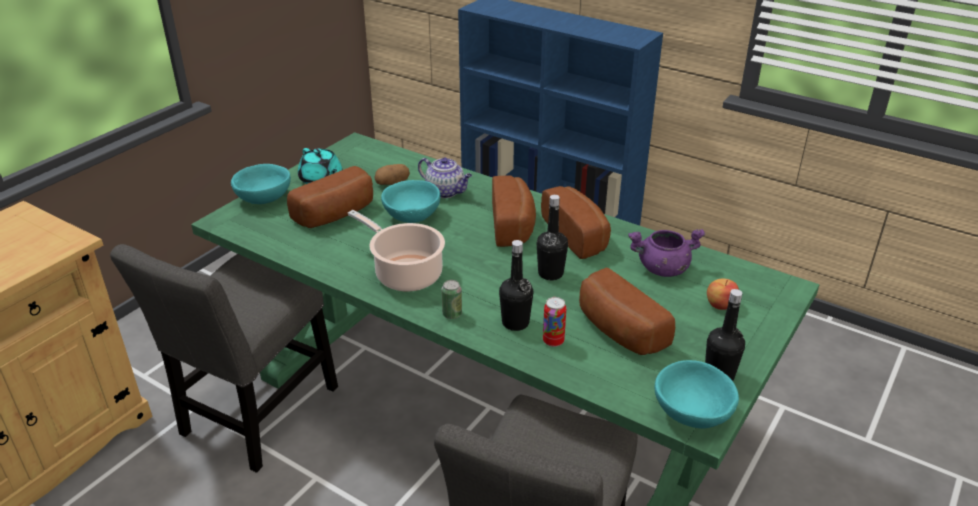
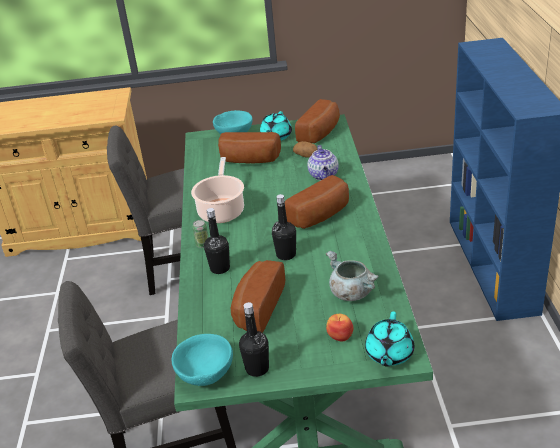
camera: 55 degrees right, 0 degrees up
(411, 216) = (280, 180): turquoise bowl -> none
(553, 341) = (217, 290): can -> none
(578, 235) = (345, 242): bread -> bread (321, 133)
(662, 269) = (351, 293): purple cooking pot -> grey cooking pot
(775, 293) = (389, 354): none -> turquoise teapot

